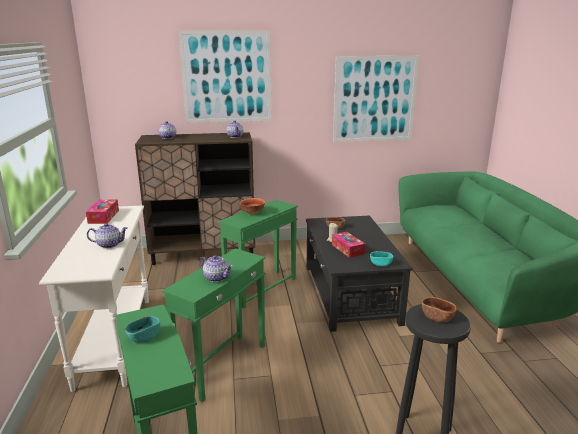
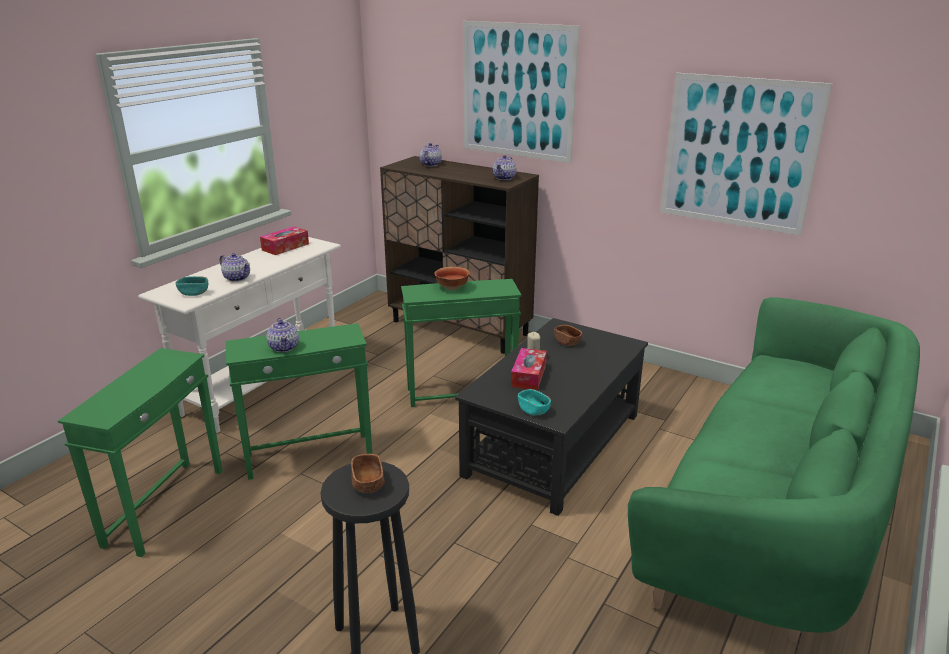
camera: 40 degrees right, 5 degrees up
(144, 337) = (142, 376): turquoise bowl -> turquoise bowl (194, 293)

